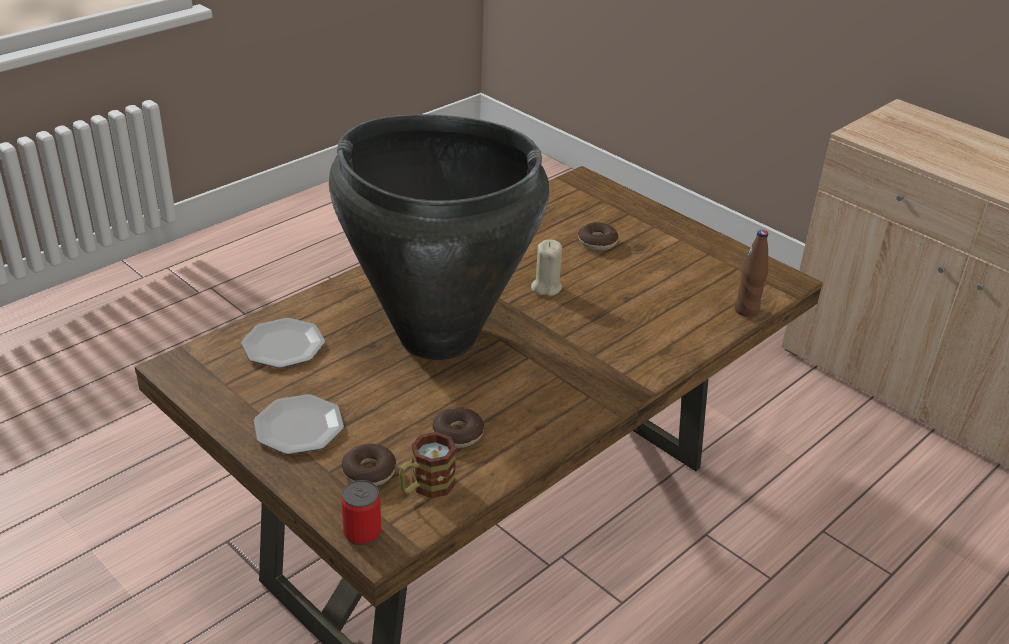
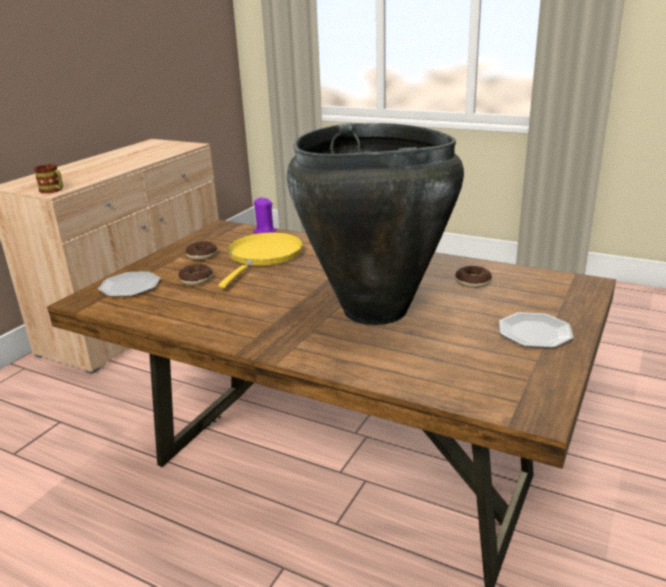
camera: 105 degrees left, 10 degrees down
(283, 345) = (450, 370): plate -> plate (129, 287)
(362, 533) = (589, 289): can -> none
(369, 472) = (541, 299): donut -> donut (202, 256)
(425, 487) = (529, 281): mug -> mug (53, 191)
(546, 287) = (276, 286): beige candle -> none
(647, 294) = (263, 256): none -> yellow frying pan
(746, 310) = (264, 232): brown bottle -> purple candle

